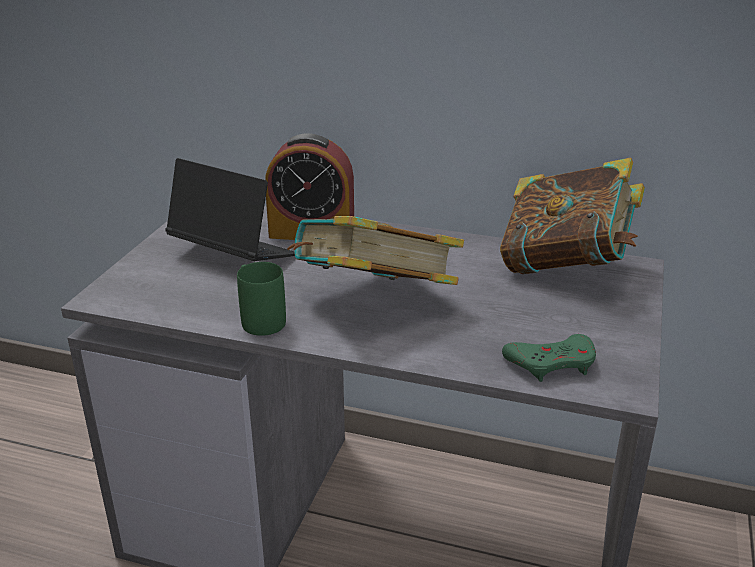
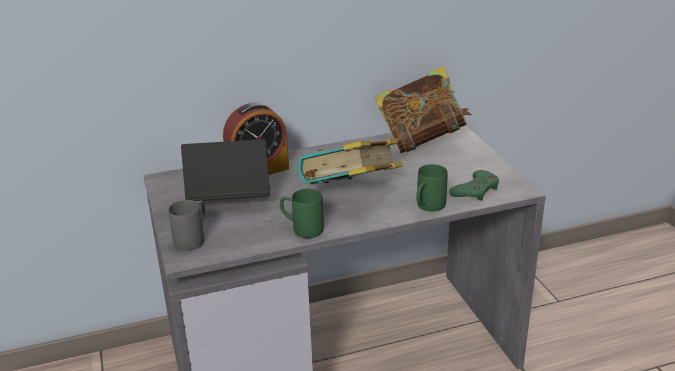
camera: 35 degrees left, 0 degrees up
(139, 281) = (193, 238): none -> grey mug
(449, 358) = (427, 207): none -> green mug

